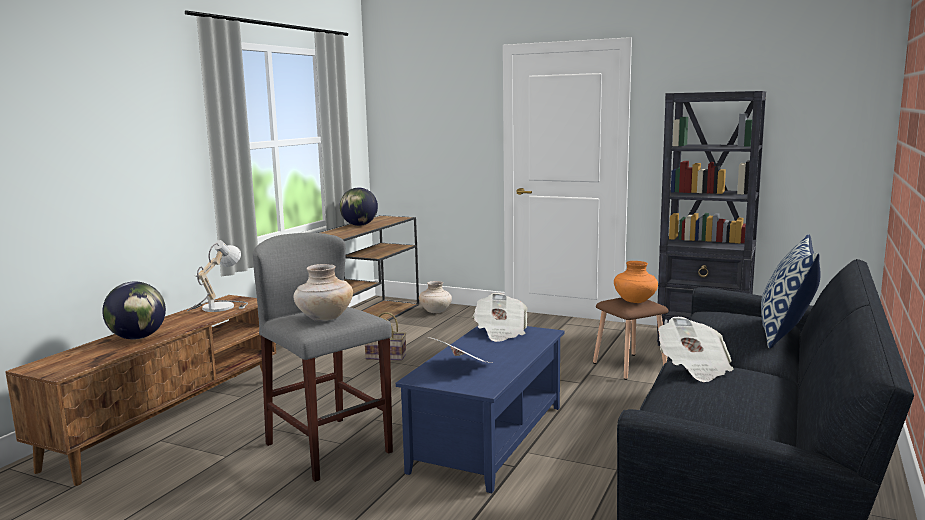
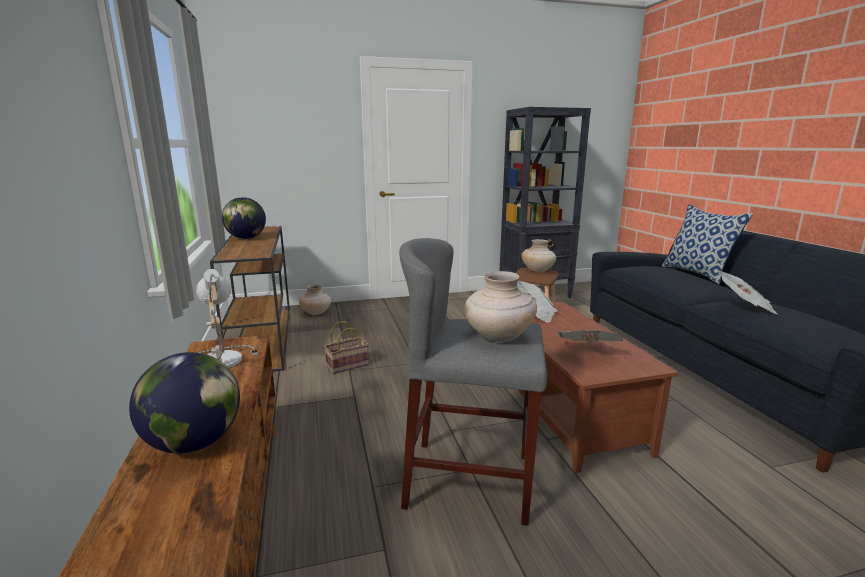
camera: 40 degrees left, 5 degrees up
(490, 438) = (565, 409): blue coffee table -> brown coffee table
(635, 301) = (538, 270): orange vase -> beige vase

